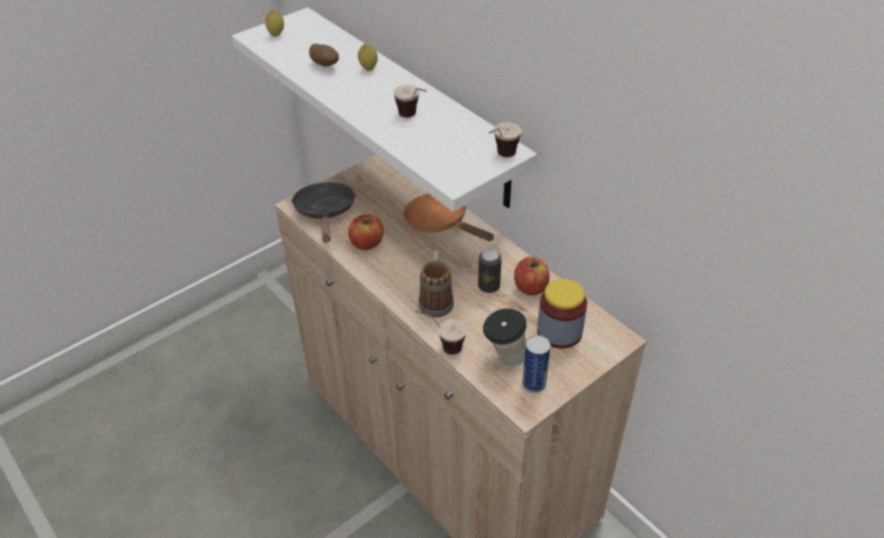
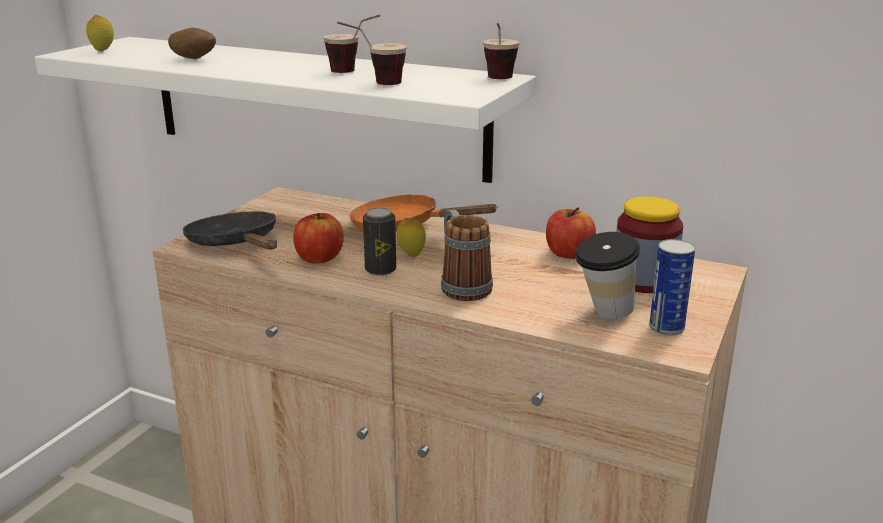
camera: 25 degrees left, 20 degrees down
(368, 69) = (256, 56): lemon -> lemon (411, 255)
(441, 346) = (510, 322): cup -> cup (373, 84)
(489, 286) = (517, 262): can -> can (380, 270)

